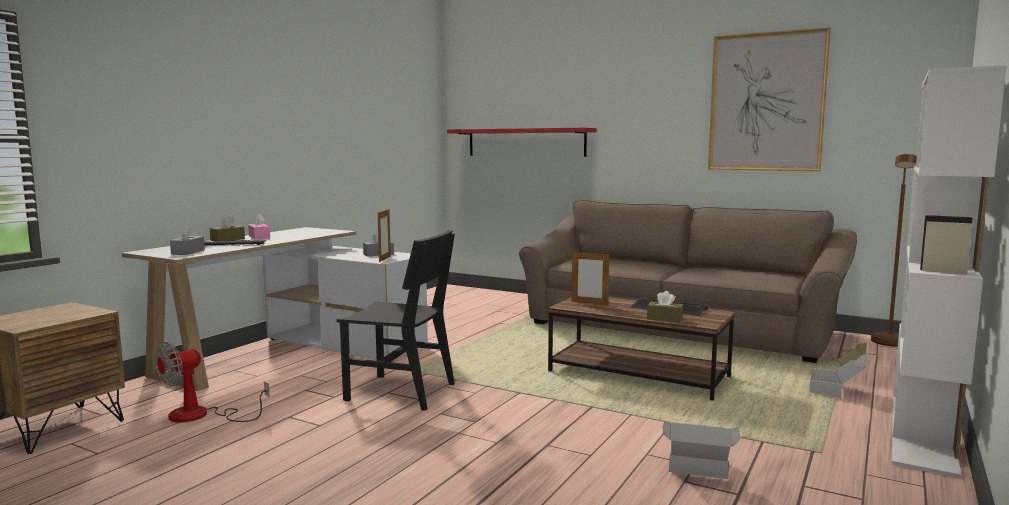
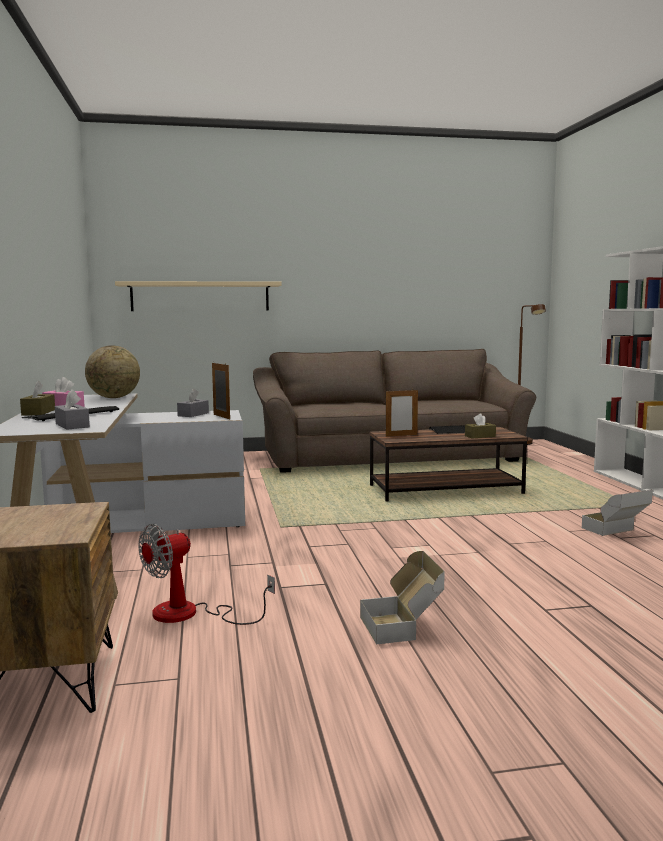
camera: 40 degrees left, 0 degrees up
(201, 416) = (190, 614): fan -> fan turned 45 degrees clockwise
(322, 233) = (114, 397): none -> globe
(400, 392) = (319, 543): black chair -> none
(525, 142) = (200, 296): red shelf -> beige shelf
(766, 102) = (425, 264): picture -> none
(838, 391) = (563, 473): cardboard box -> cardboard box (402, 627)

